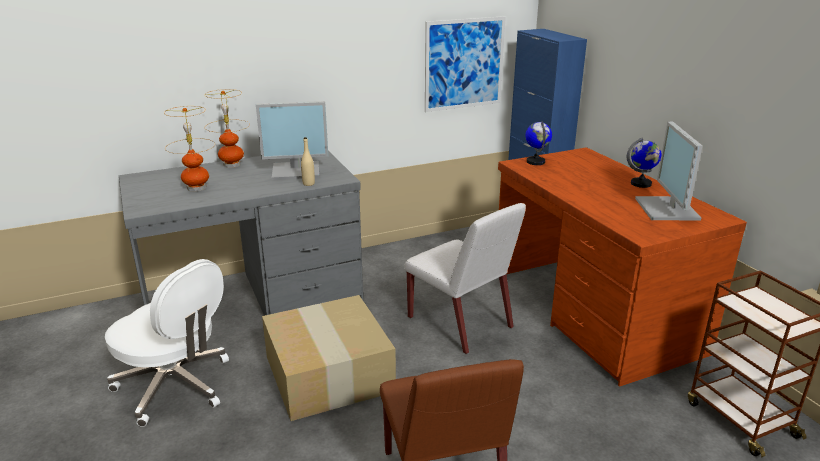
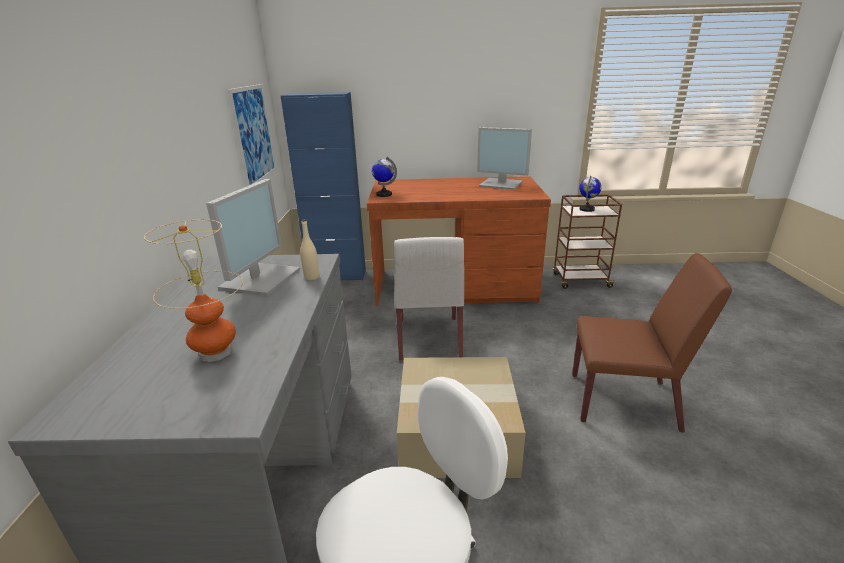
camera: 65 degrees left, 0 degrees up
(231, 164) = (166, 317): table lamp -> none
(461, 323) = (429, 339): white chair -> white chair turned 105 degrees clockwise
(641, 184) = (457, 181): globe -> globe (587, 209)

